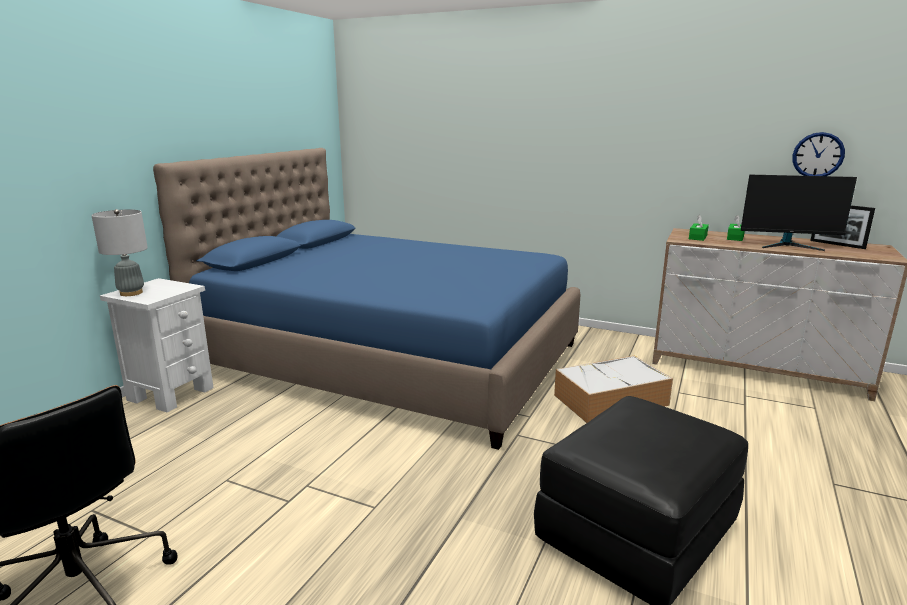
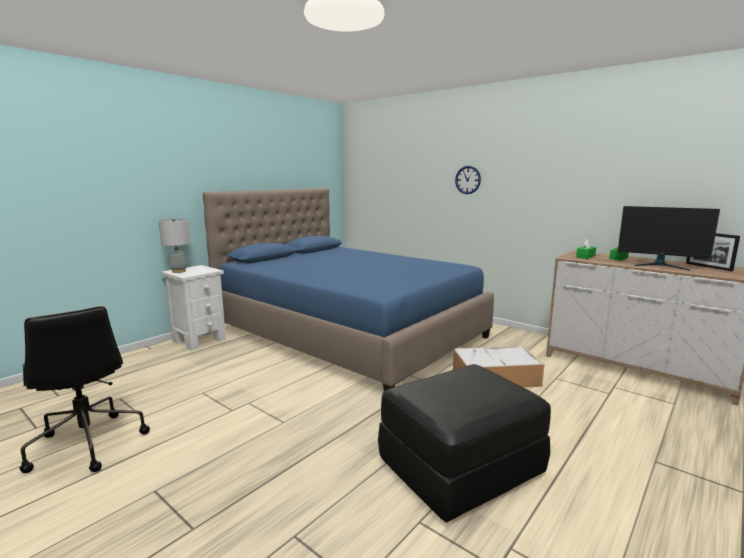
camera: 15 degrees right, 5 degrees down
(818, 155) = (693, 192): wall clock -> wall clock (468, 180)

